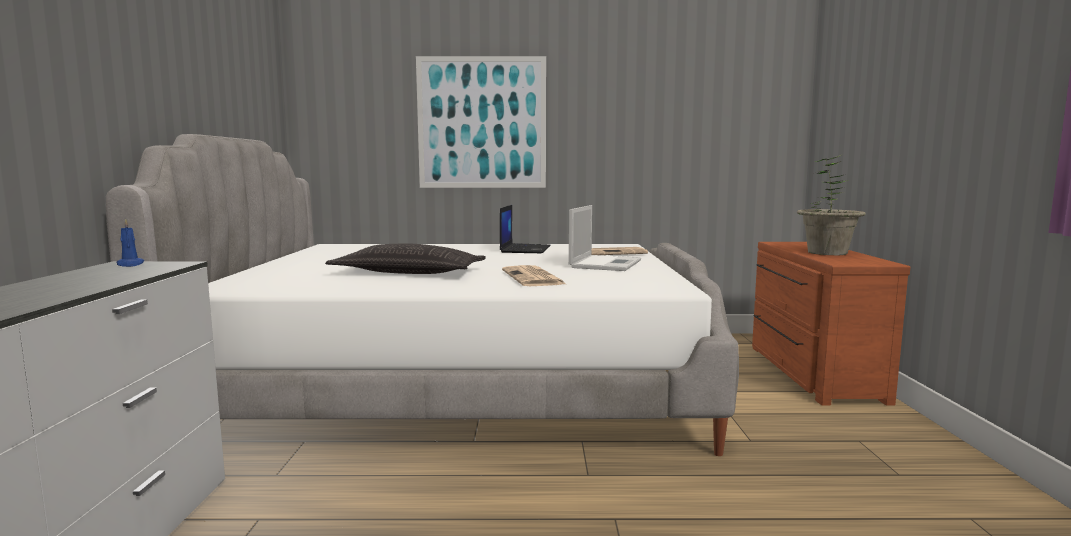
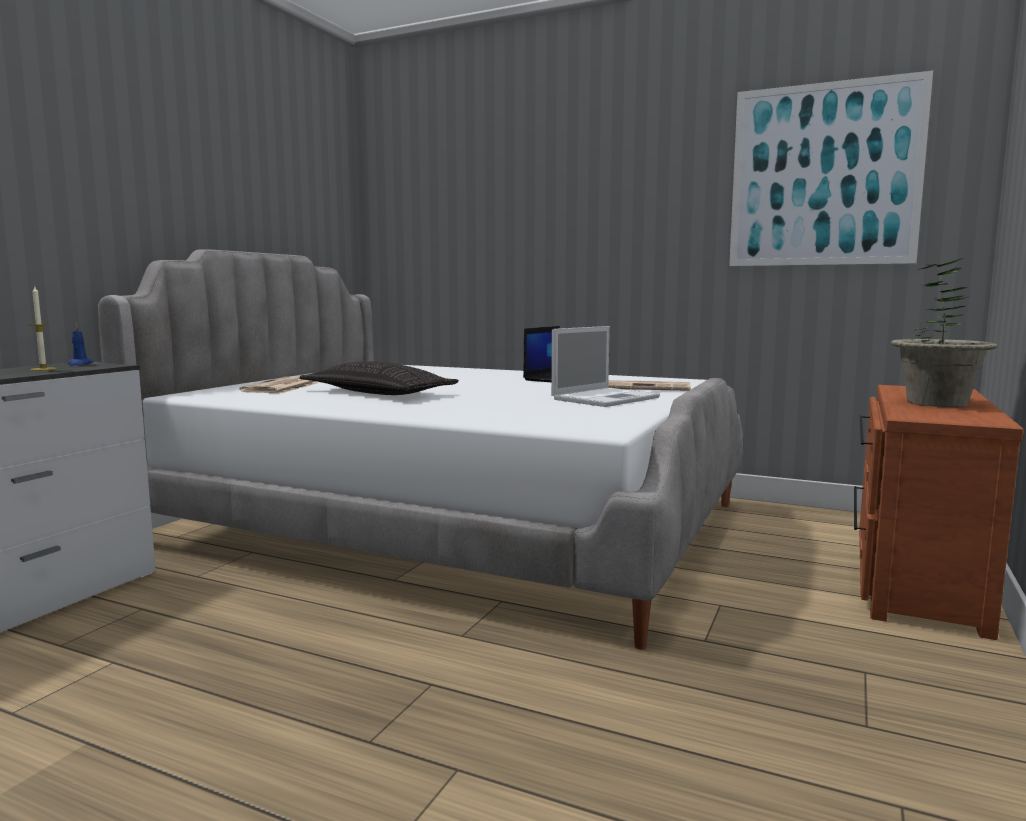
camera: 25 degrees right, 0 degrees up
(111, 273) = (43, 369): none -> candle
(482, 123) = (545, 231): picture -> picture (824, 175)
(533, 278) = (482, 406): newspaper -> newspaper (281, 387)

